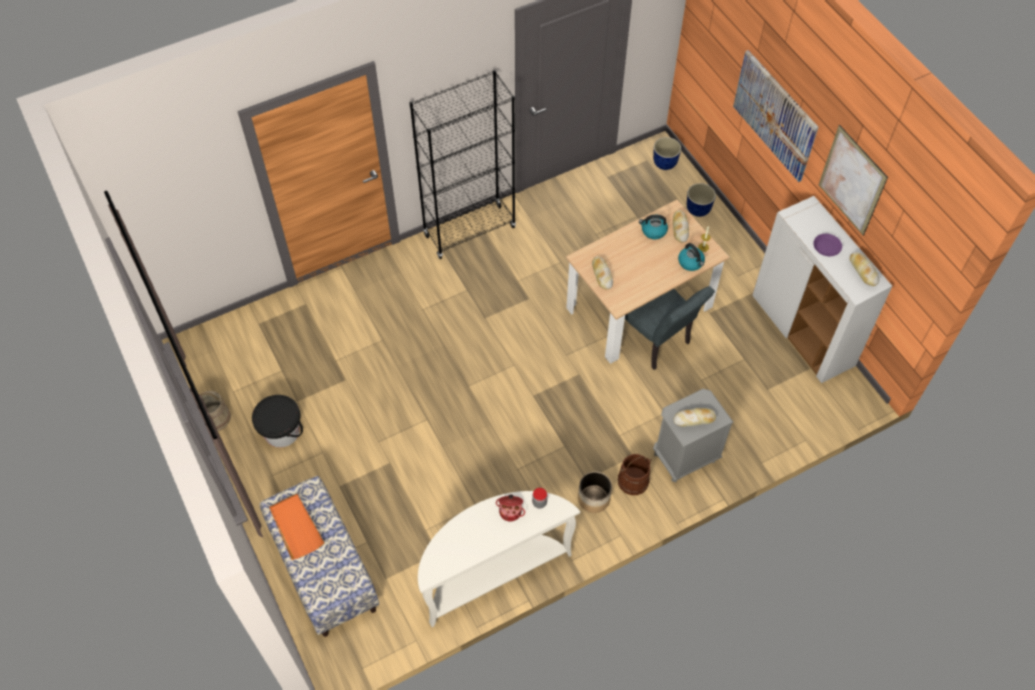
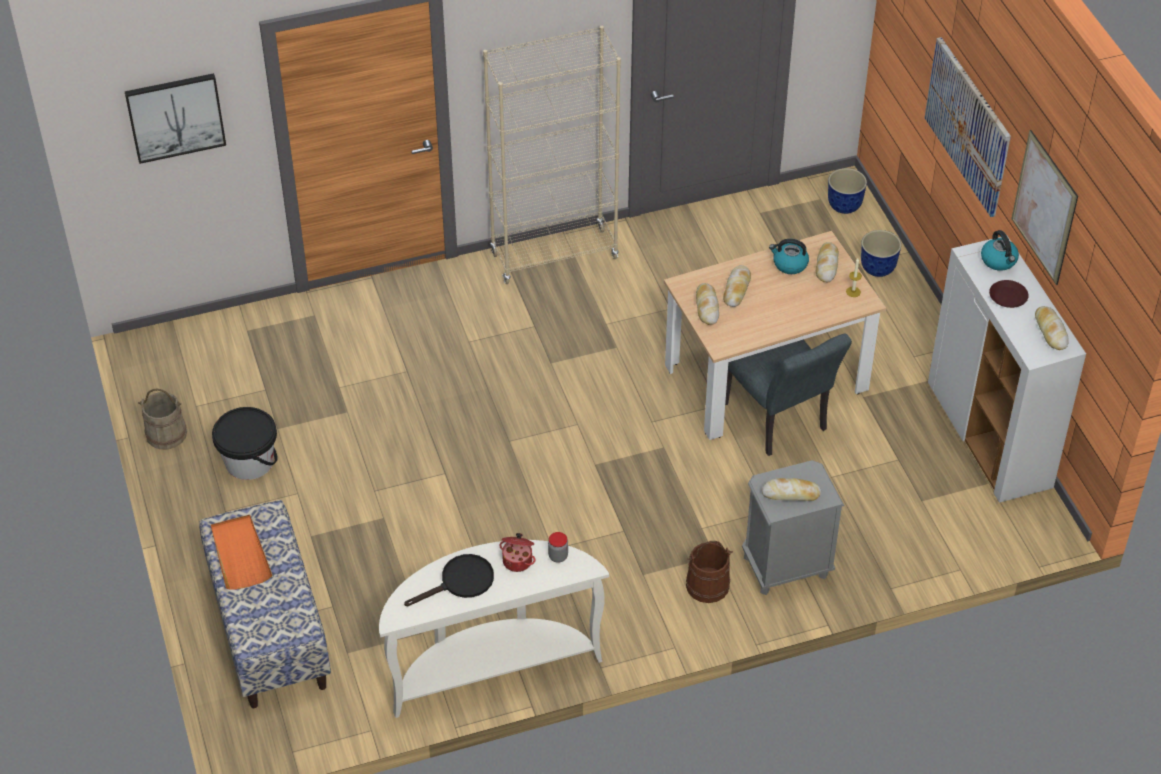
camera: 10 degrees right, 10 degrees down
(182, 190) = (175, 116): none -> picture
(469, 231) = (554, 256): black bookcase -> beige bookcase
(472, 537) = (460, 582): none -> black frying pan
(593, 499) = (648, 599): planter -> none
(620, 257) = (736, 289): none -> bread
(691, 262) = (831, 308): kettle -> kettle (999, 261)
(826, 247) = (1007, 297): purple plate -> brown plate

